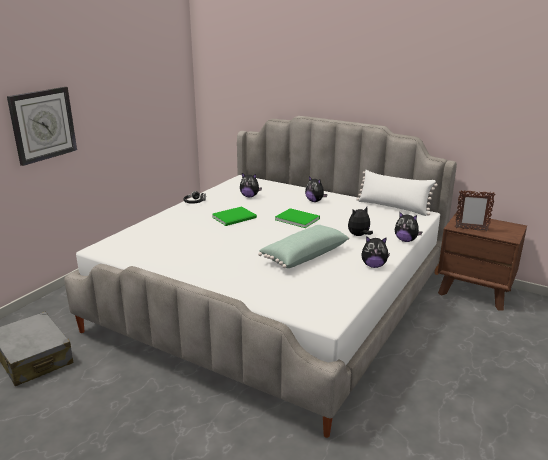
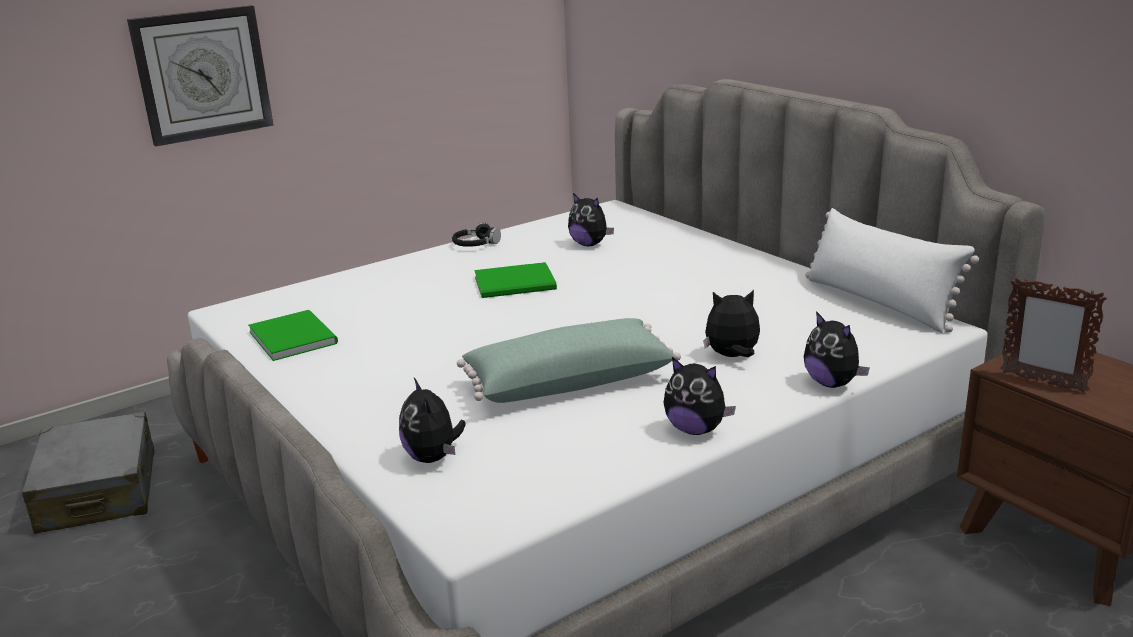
camera: 25 degrees right, 0 degrees up
(296, 218) = (635, 301): green book -> green book (294, 336)
(315, 201) = (713, 268): plush toy -> plush toy (433, 457)

